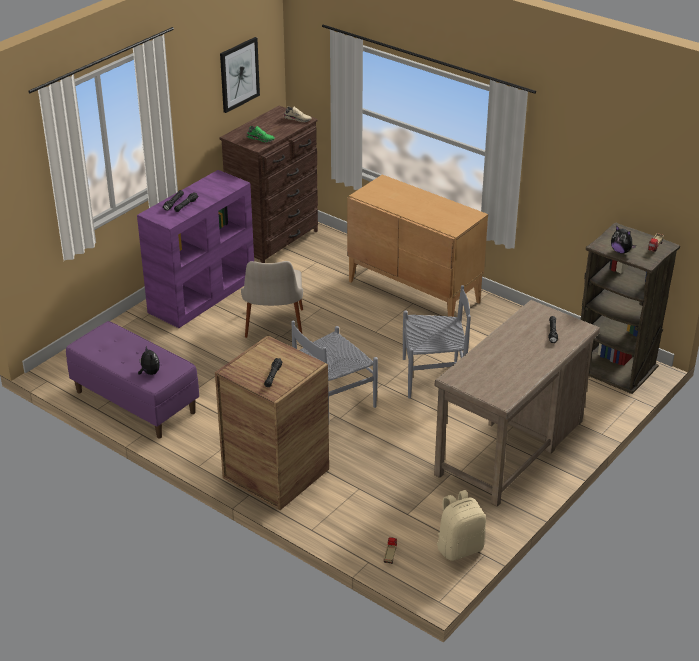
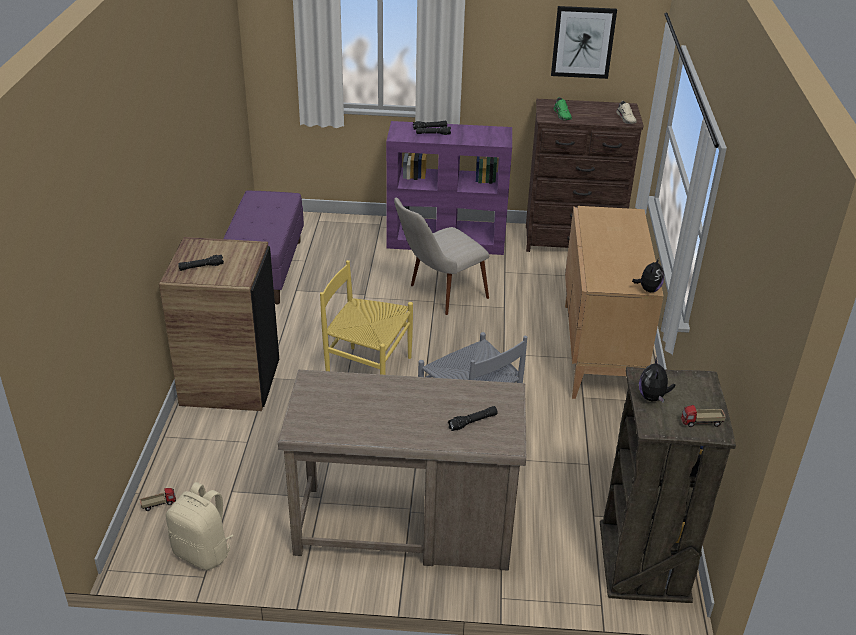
camera: 55 degrees right, 0 degrees up
(149, 373) = (245, 238): plush toy -> plush toy (648, 289)
(333, 401) = (367, 372): grey chair -> yellow chair

